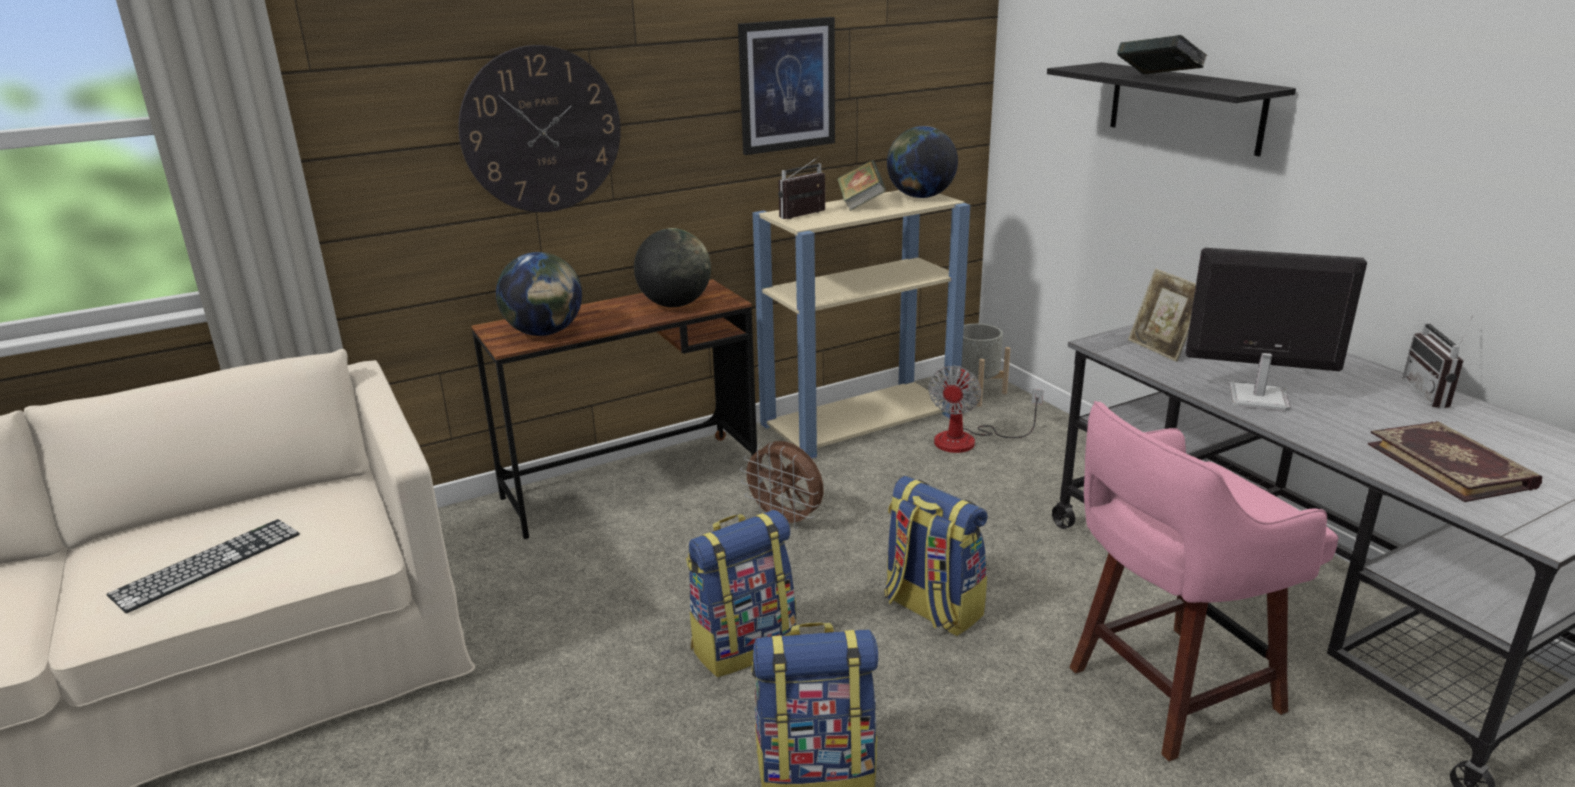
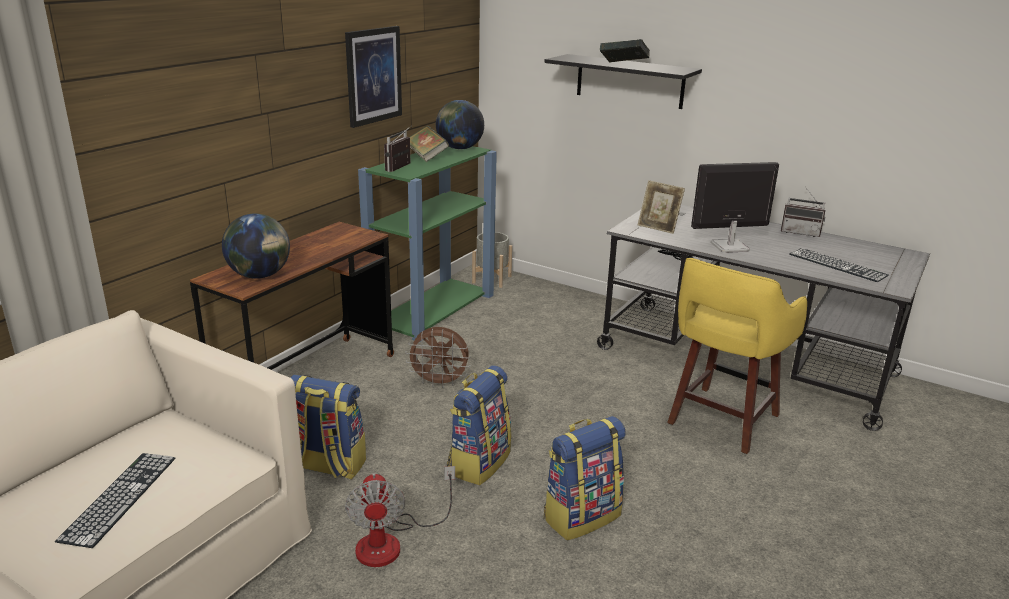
camera: 30 degrees left, 0 degrees up
(541, 130) = (228, 119): wall clock -> none
(675, 305) = (334, 242): globe -> none
(861, 420) = (433, 309): beige bookcase -> green bookcase
(931, 608) = (570, 412): backpack -> backpack (327, 465)
(968, 440) = (512, 309): fan -> fan (391, 542)
(1166, 692) = (720, 421): pink stool -> yellow stool
(1434, 395) = (801, 232): radio -> radio turned 45 degrees counterclockwise
(1451, 465) = (837, 265): book -> keyboard

